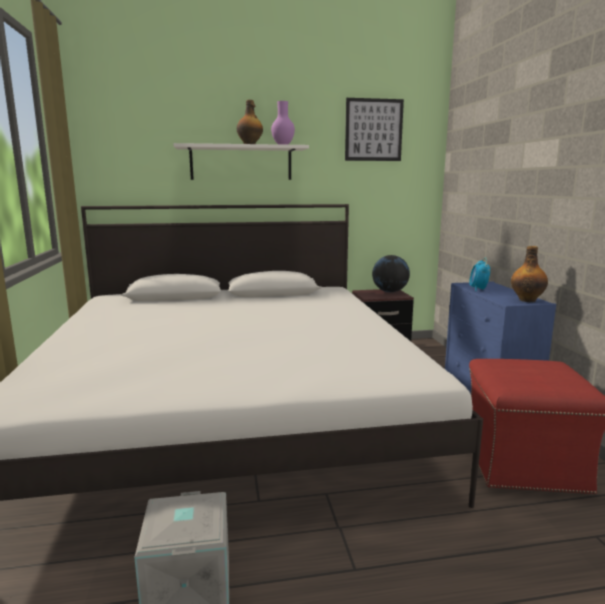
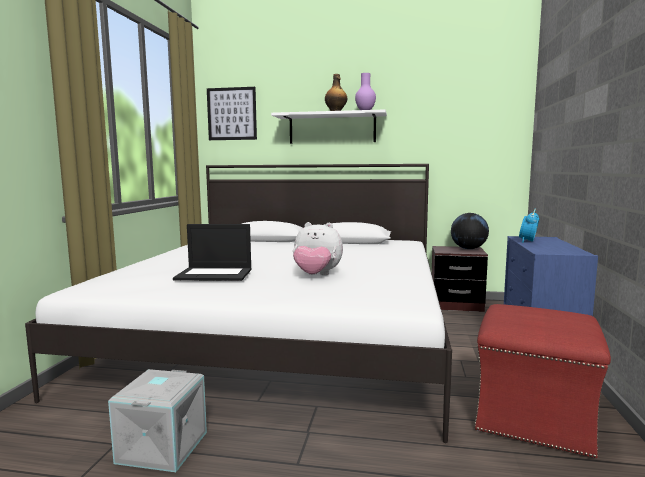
camera: 20 degrees right, 5 degrees down
(177, 358) = (215, 274): none -> laptop
(292, 346) = (316, 275): none -> plush toy
(373, 130) = (456, 94): picture -> picture (232, 114)
(527, 300) = (567, 251): bottle -> none

